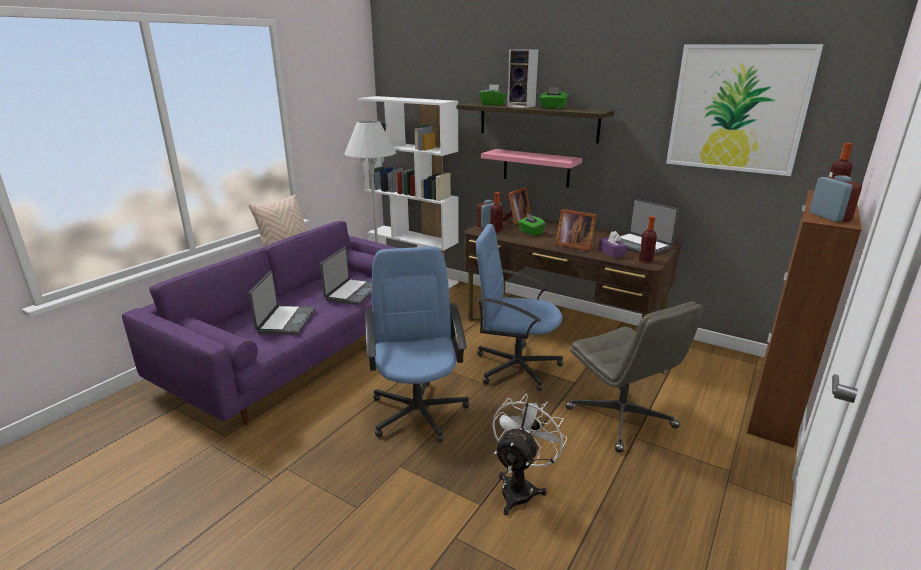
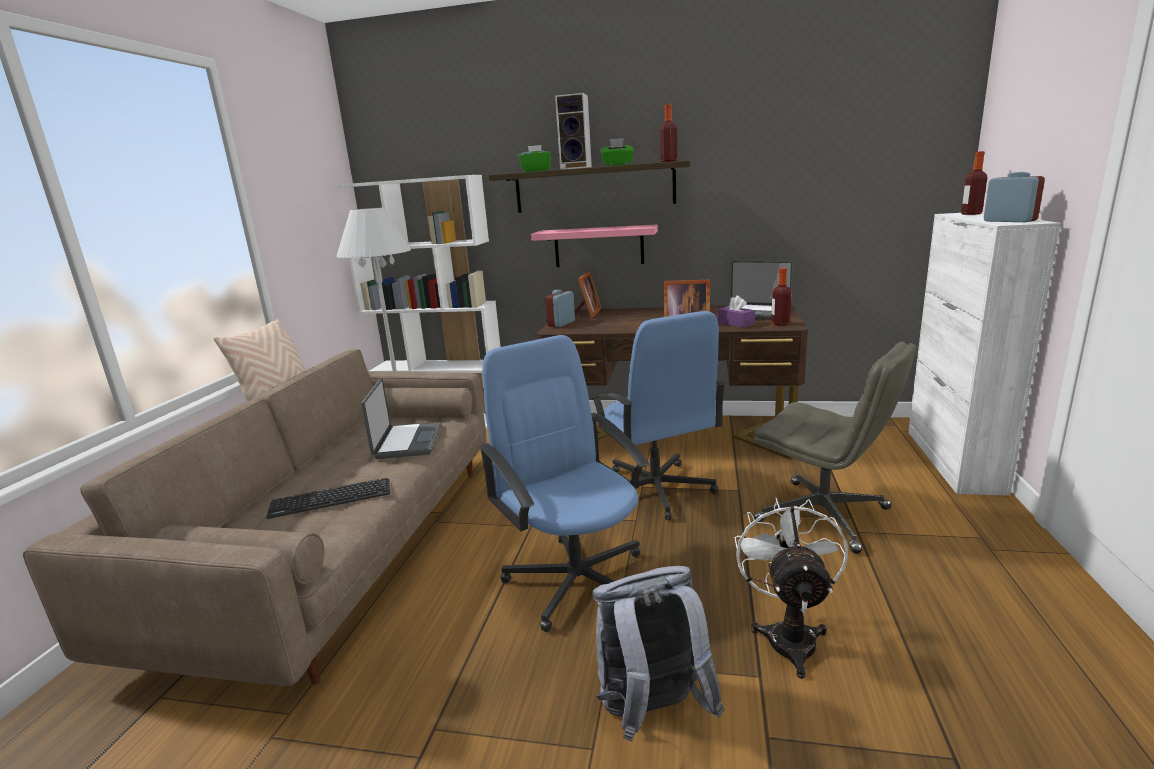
camera: 20 degrees left, 5 degrees down
(285, 321) = (331, 499): laptop -> keyboard
(299, 351) = (340, 548): purple sofa -> beige sofa
(402, 501) = (652, 712): none -> grey backpack
(496, 230) = (576, 326): bottle -> bottle (669, 161)
(515, 366) = (655, 491): blue office chair -> blue office chair turned 105 degrees counterclockwise
(530, 232) = (620, 321): green tissue box -> none
(737, 109) = (833, 141): picture -> none
(774, 407) = (953, 461): brown cabinet -> white cabinet

